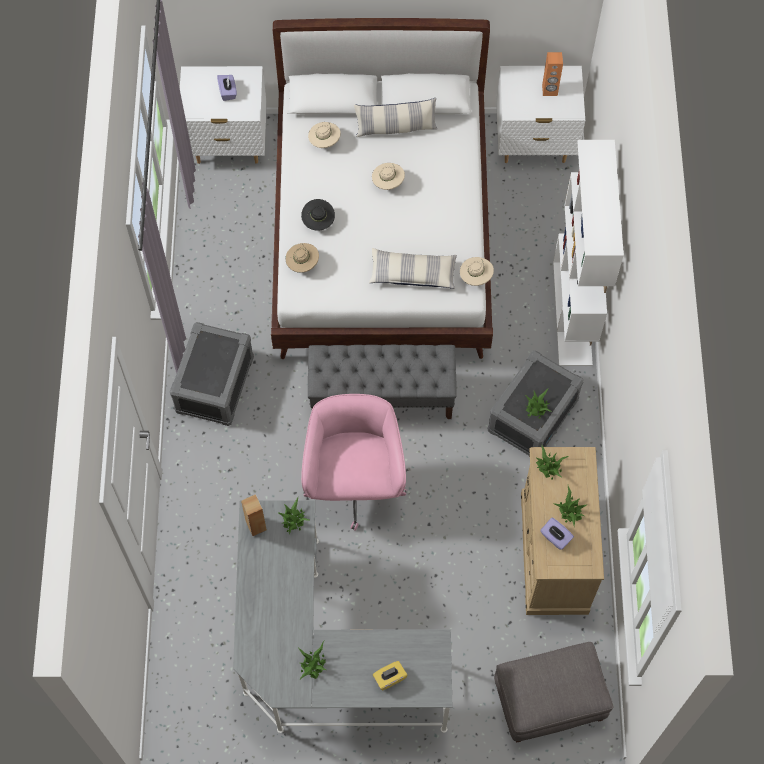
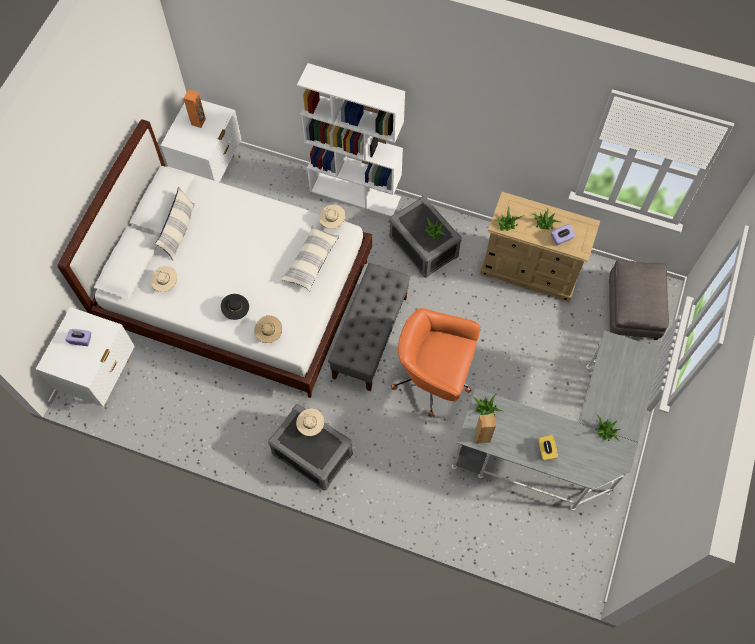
camera: 70 degrees left, 0 degrees up
(354, 484) = (434, 379): pink office chair -> orange office chair
(388, 182) = (225, 252): beige hat -> beige hat (310, 425)
(389, 678) = (630, 382): yellow tissue box -> yellow tissue box (546, 450)

